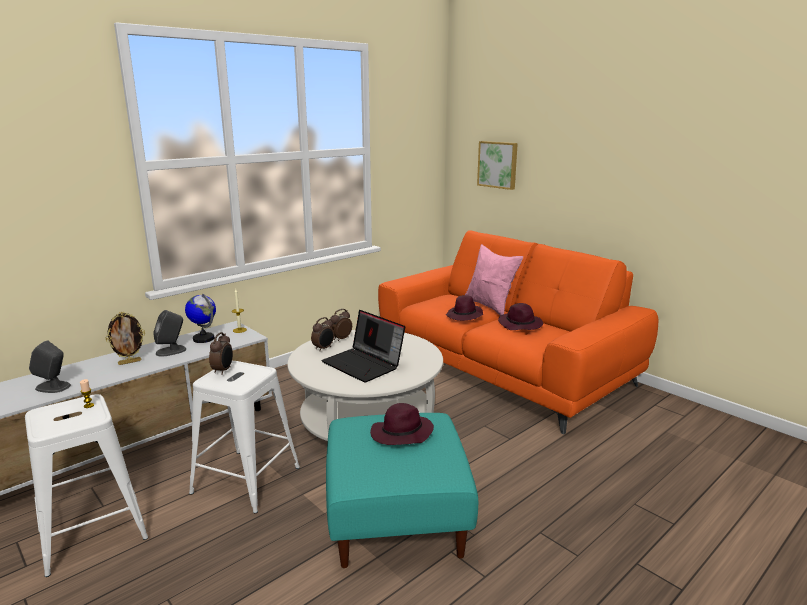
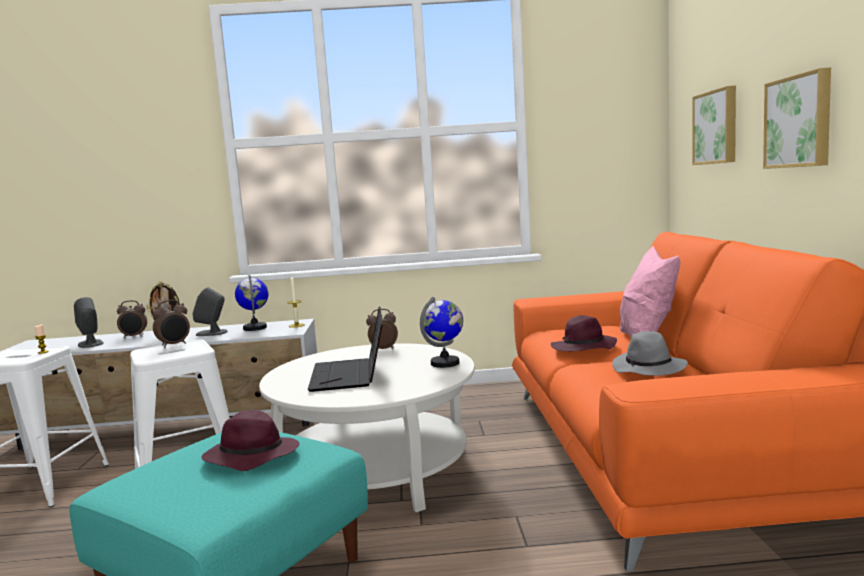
camera: 40 degrees right, 10 degrees down
(323, 348) = (347, 355): alarm clock -> alarm clock (134, 336)
(407, 342) = (445, 363): none -> globe
(520, 324) = (649, 369): purple hat -> grey hat
(570, 177) = (799, 121): none -> picture

